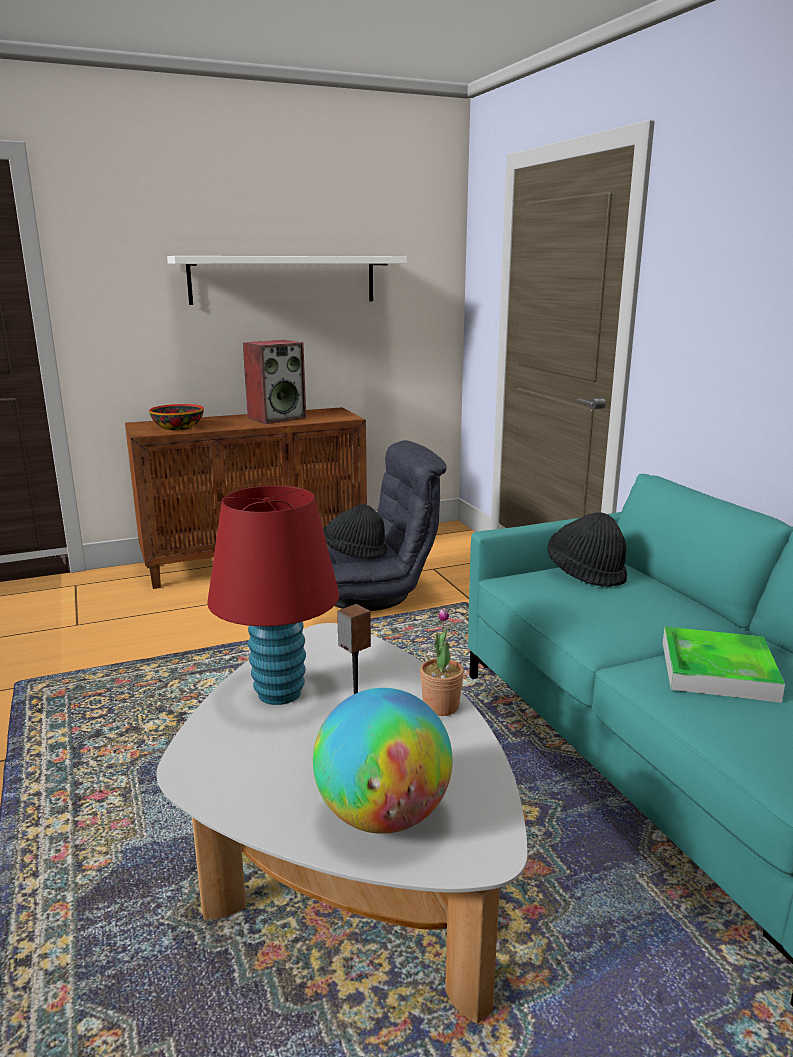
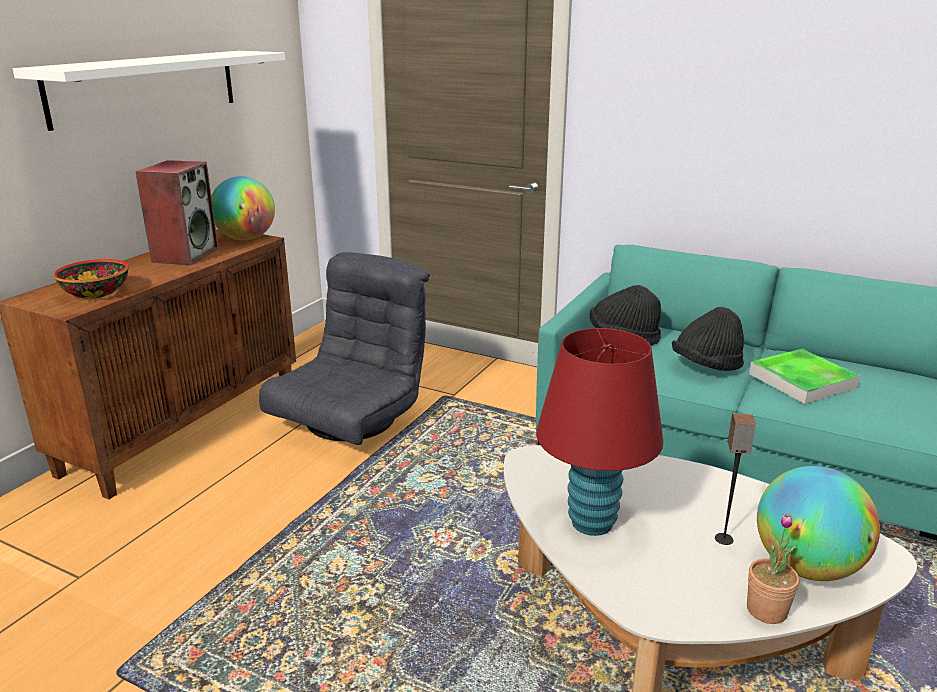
camera: 40 degrees left, 5 degrees up
(338, 416) = (246, 239): none -> globe
(354, 552) = (347, 380): black hat -> black hat (706, 366)
(441, 706) = (701, 477): potted plant -> potted plant (766, 610)

